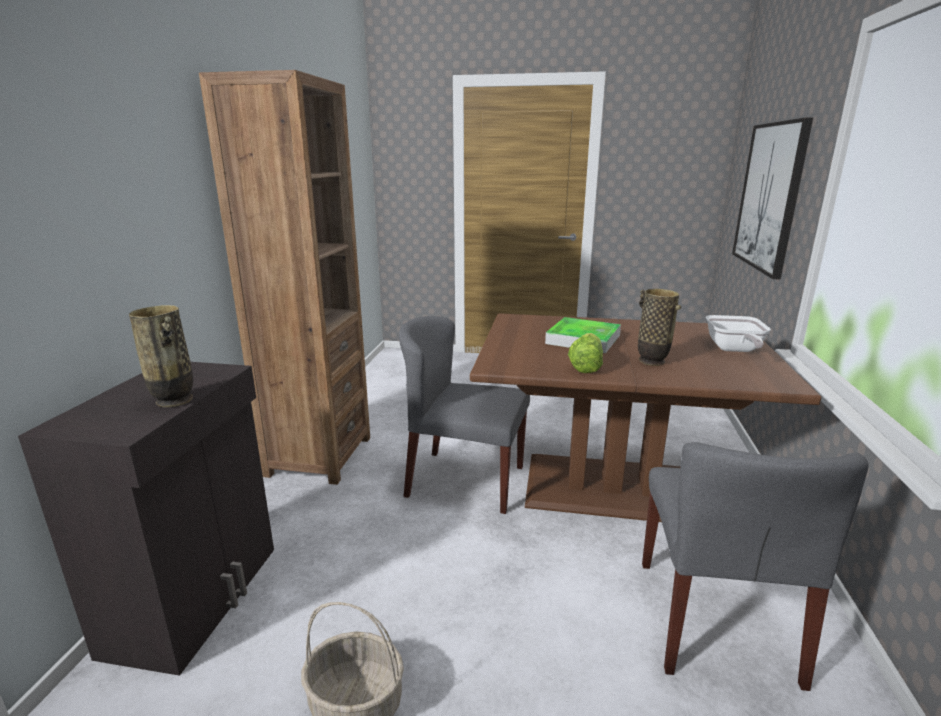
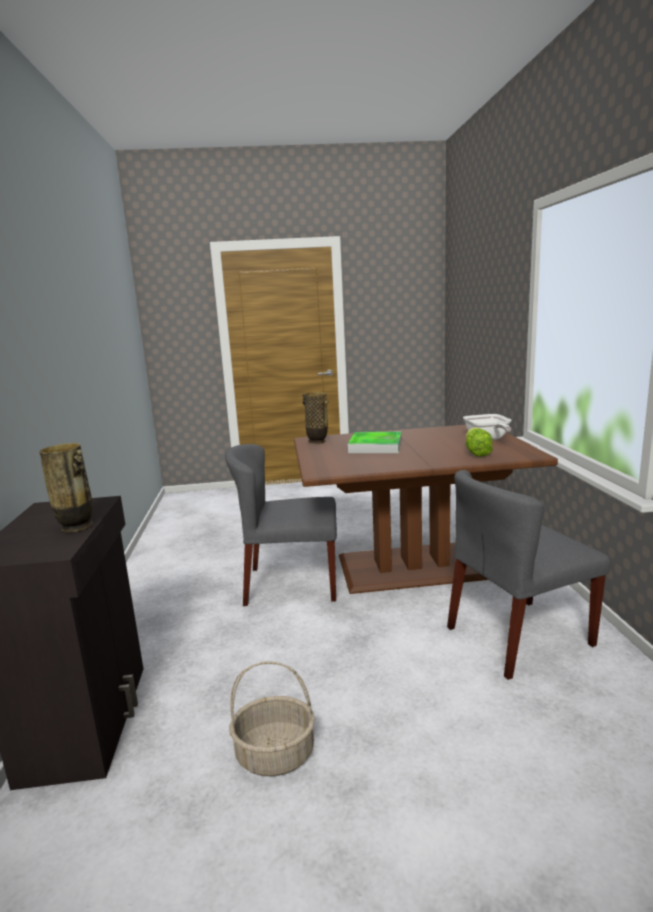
camera: 15 degrees left, 5 degrees down
(319, 456) = (147, 590): brown bookcase -> none
(586, 366) = (389, 463): lettuce -> lettuce (476, 453)
(651, 361) = (435, 453): vase -> vase (317, 441)
(714, 620) = (518, 637): grey chair -> grey chair turned 75 degrees clockwise
(769, 197) = (484, 326): picture -> none

